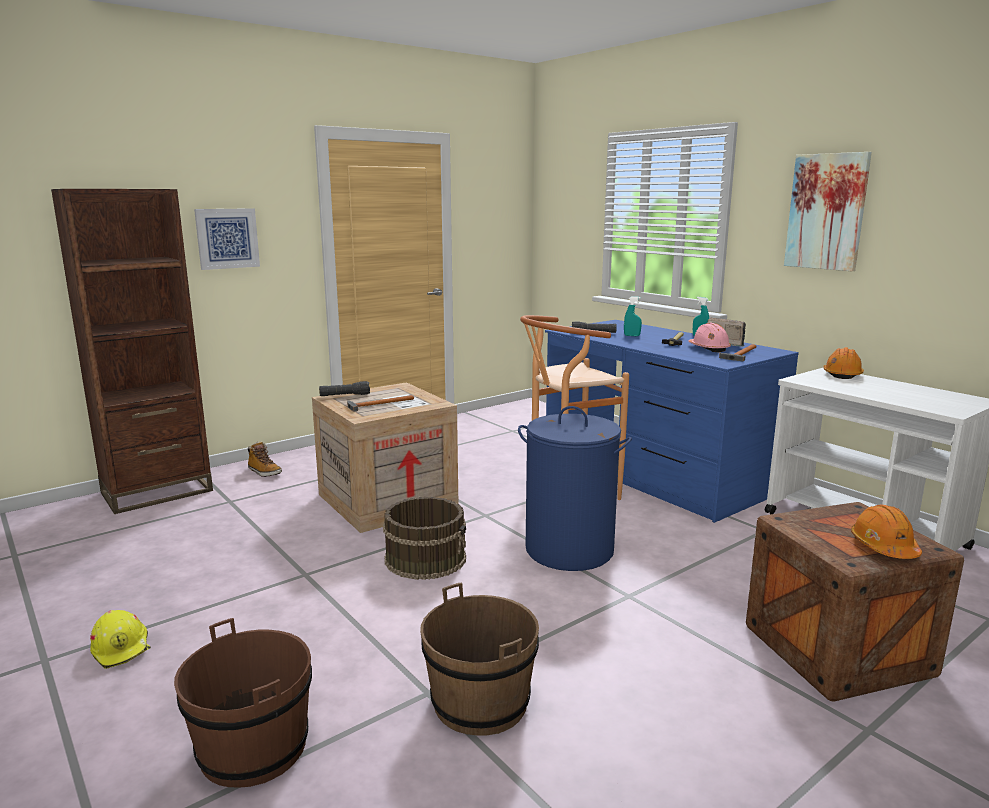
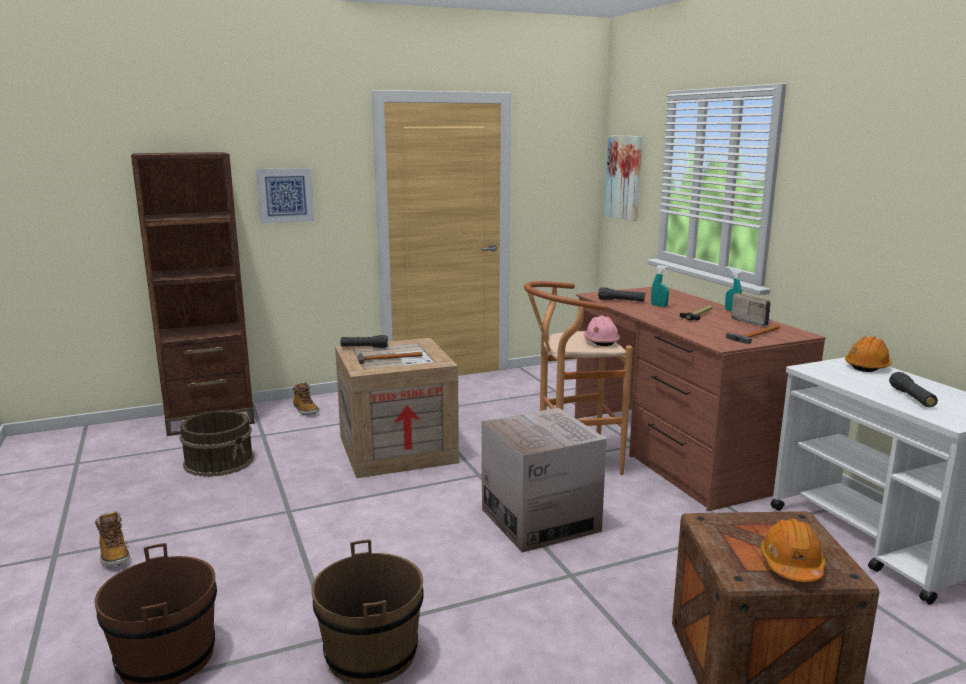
camera: 15 degrees right, 0 degrees up
(122, 648) = (114, 555): yellow hard hat -> boot
(426, 558) = (400, 510): brown bucket -> brown bucket (220, 461)
(569, 549) = (540, 520): blue laundry basket -> cardboard box
(654, 472) = (676, 449): blue desk -> brown desk
(709, 348) = (726, 326): pink hard hat -> pink hard hat (601, 341)
(826, 212) = (867, 184): picture -> picture (624, 177)
(901, 396) = (912, 398): none -> black flashlight

